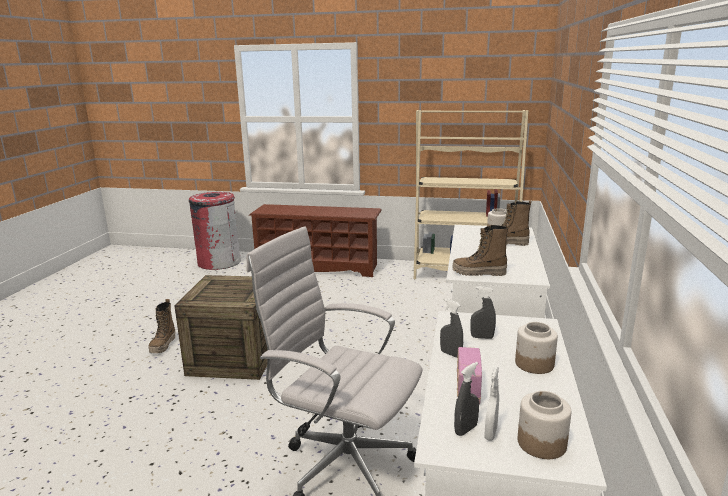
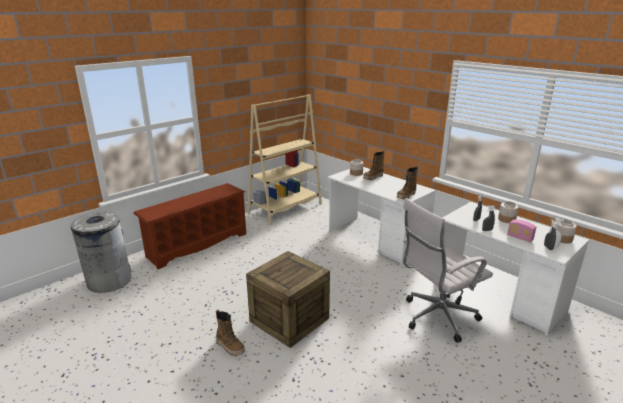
camera: 55 degrees left, 5 degrees up
(219, 262) = (109, 281): red trash can -> grey trash can

